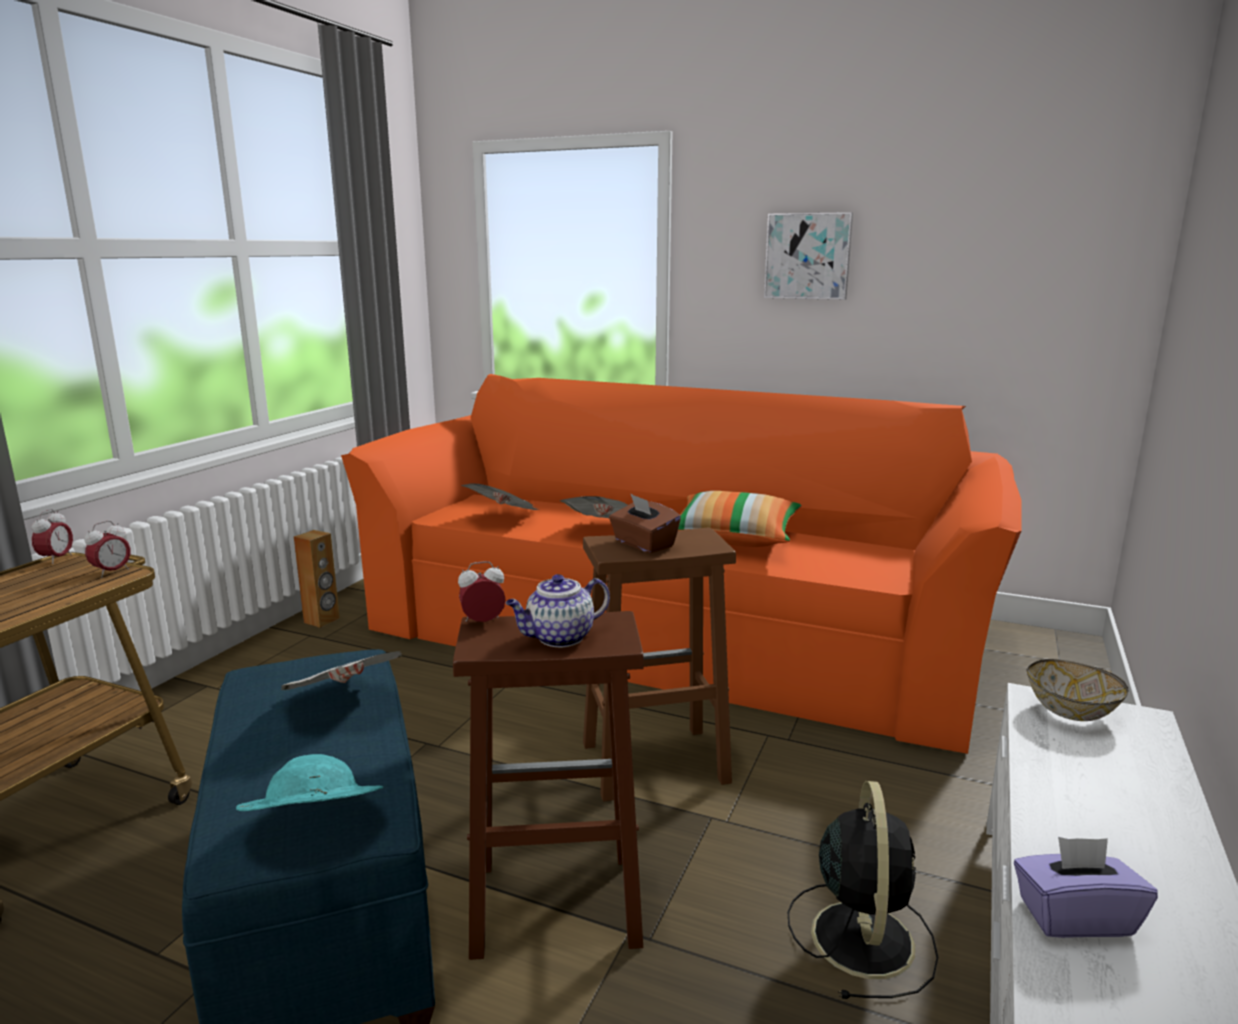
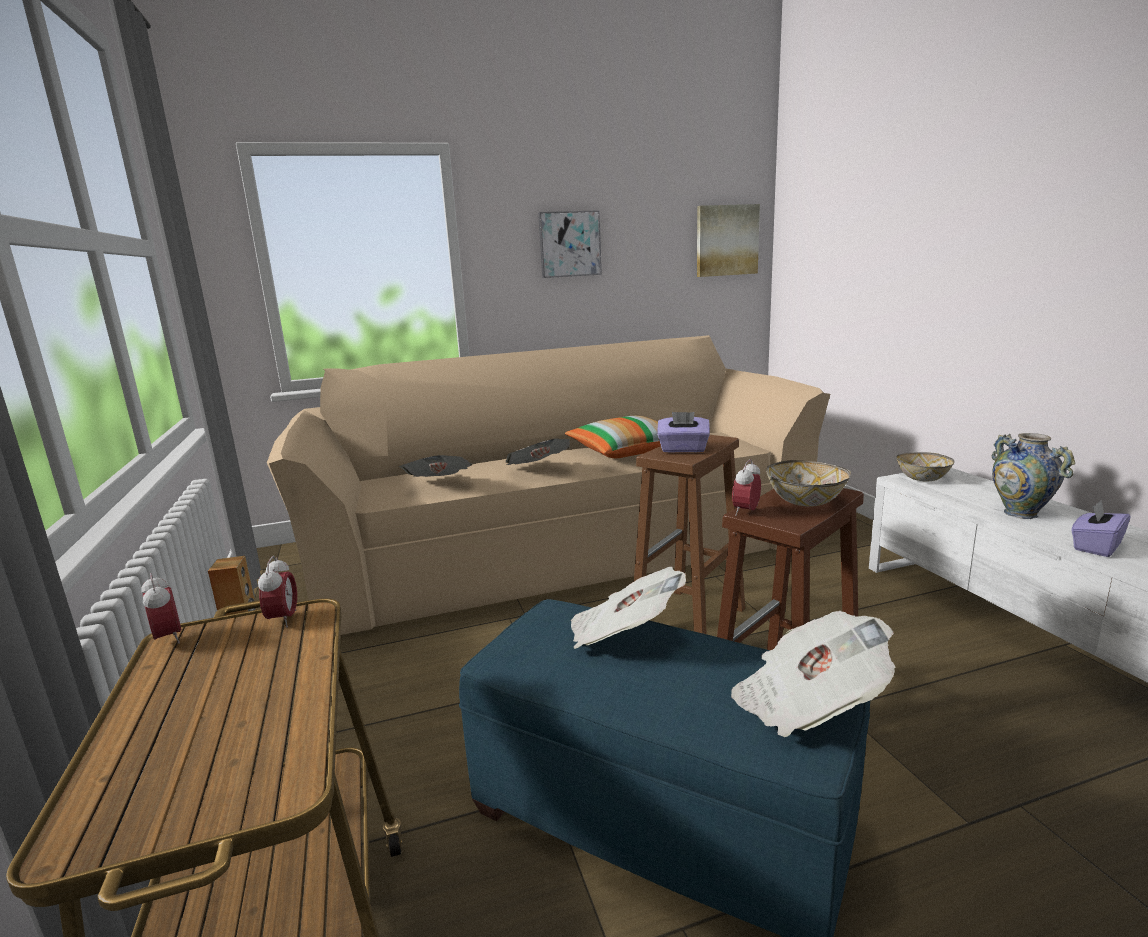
camera: 40 degrees left, 0 degrees up
(313, 826) = (807, 703): turquoise hat -> newspaper
(559, 638) = (806, 502): teapot -> bowl
(643, 544) = (683, 449): brown tissue box -> purple tissue box
(673, 630) = (559, 544): orange sofa -> beige sofa
(861, 935) = (917, 642): black fan -> none
(1071, 262) = (726, 240): none -> picture
(1089, 820) = (1021, 513): none -> vase

